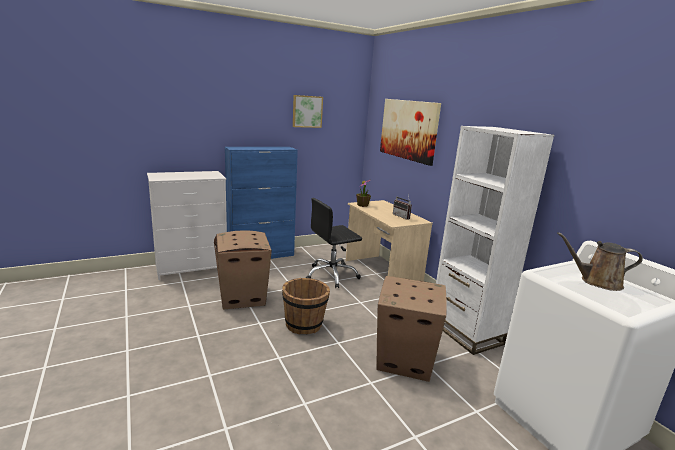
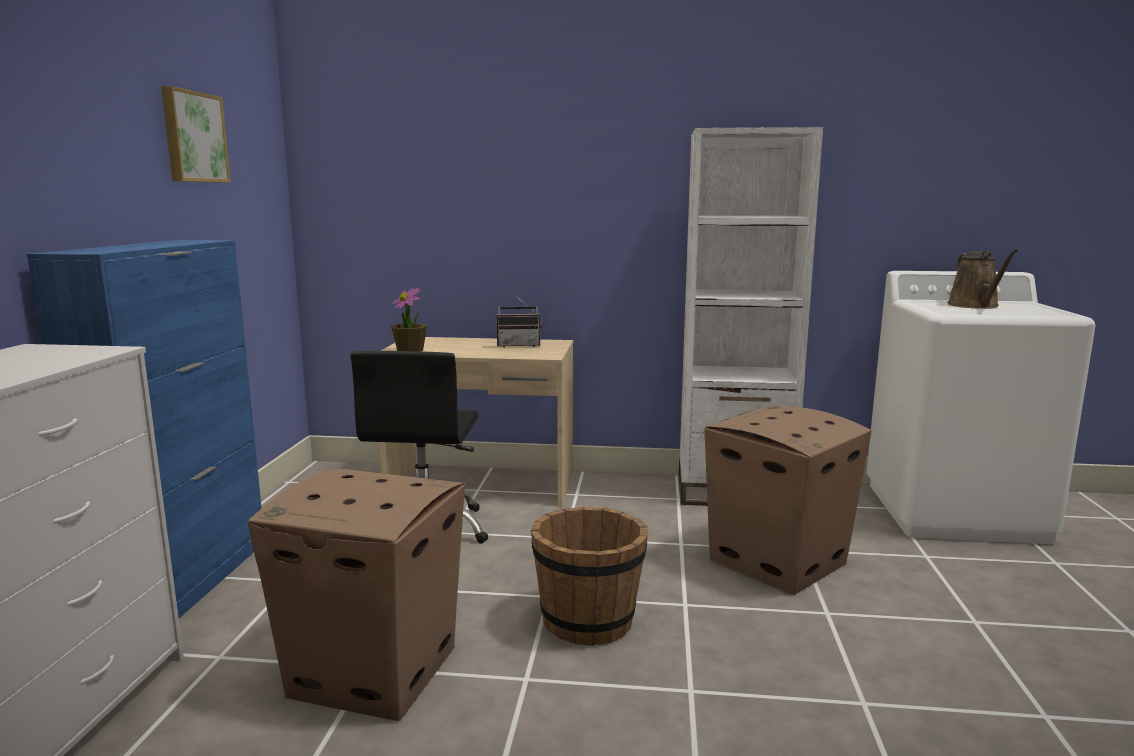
camera: 55 degrees left, 5 degrees down
(408, 130) = (454, 168): picture -> none
(597, 282) = (975, 306): brown watering can -> brown watering can turned 45 degrees counterclockwise

